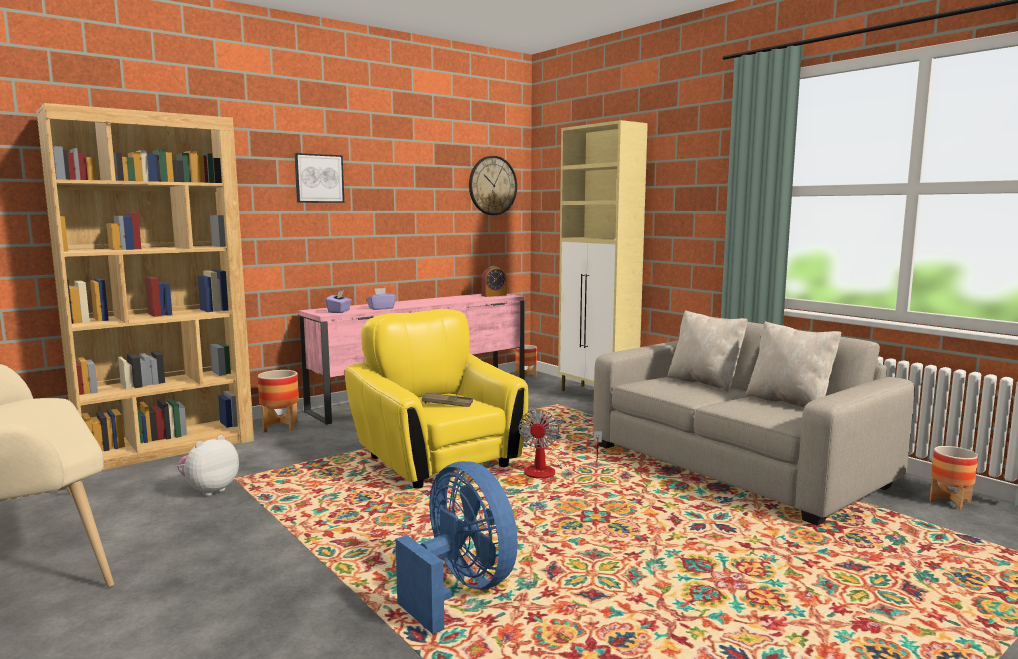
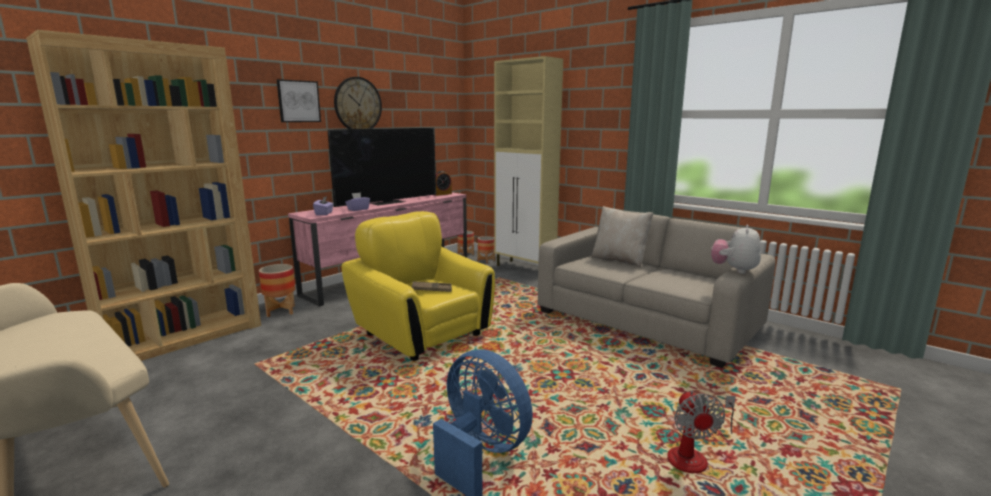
camera: 10 degrees left, 5 degrees up
(209, 490) = (234, 377): plush toy -> plush toy (734, 270)
(422, 302) = (388, 202): none -> television
(492, 185) = (436, 106): wall clock -> wall clock (357, 104)
(550, 471) = (513, 336): fan -> fan (695, 455)
(789, 402) = (687, 274): beige pillow -> none
(950, 501) = (798, 340): planter -> planter (486, 261)

